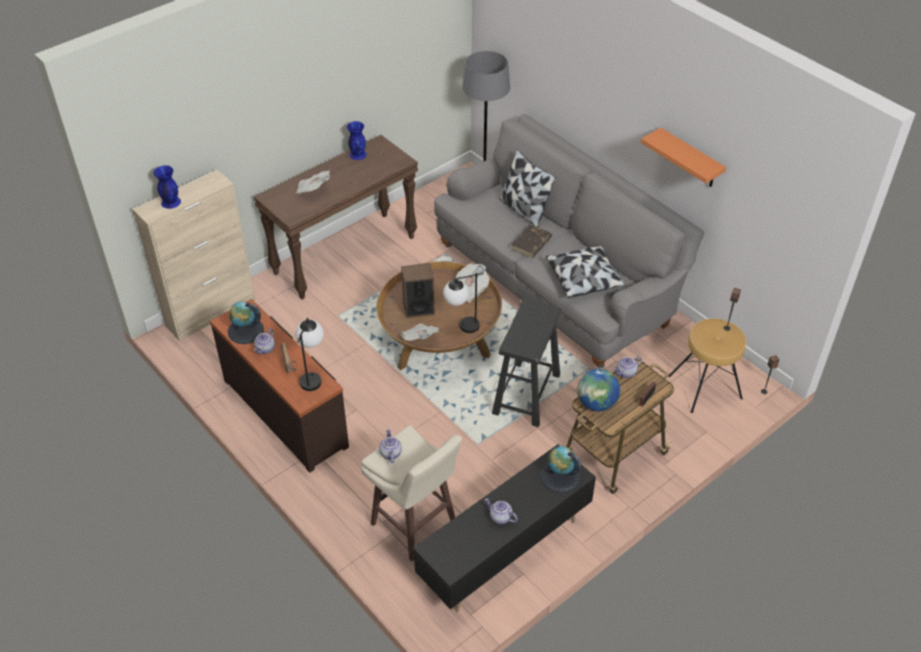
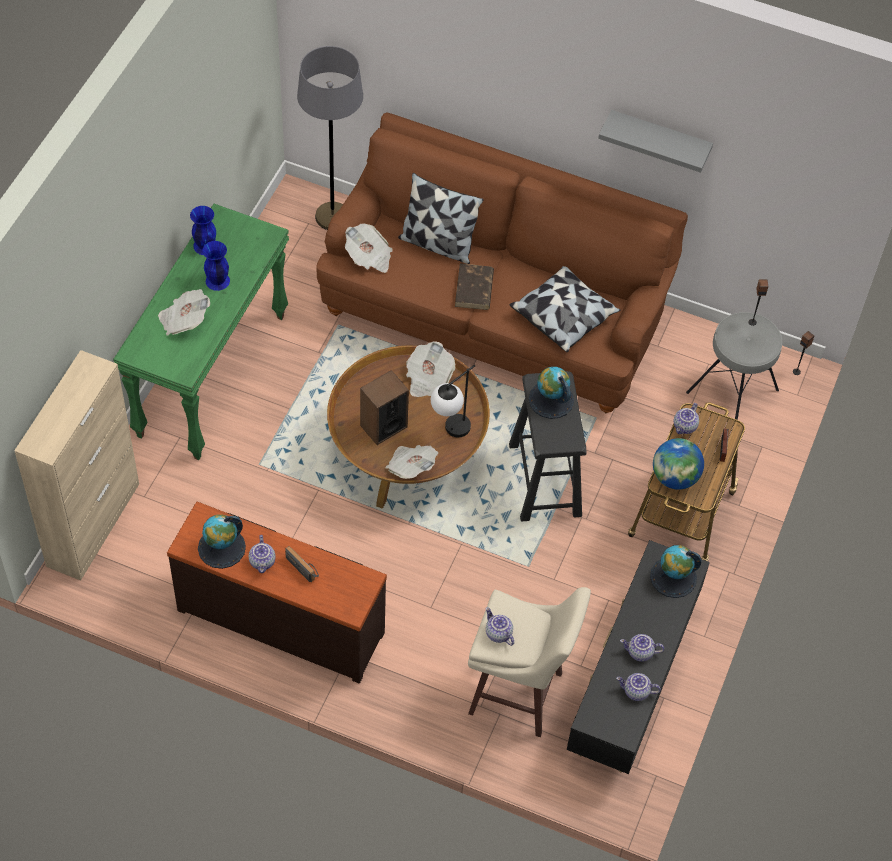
camera: 30 degrees left, 10 degrees up
(170, 202) = (57, 422): blue vase -> blue vase (217, 281)
(313, 376) = (342, 573): table lamp -> none
(344, 254) = (211, 374): brown console table -> green console table
(471, 203) = (369, 257): none -> newspaper
(479, 543) = (636, 692): none -> teapot
(533, 320) = (551, 400): none -> globe
(556, 282) = (494, 315): grey sofa -> brown sofa
(690, 159) = (659, 139): orange shelf -> grey shelf
(705, 387) = (733, 391): brown stool -> grey stool

